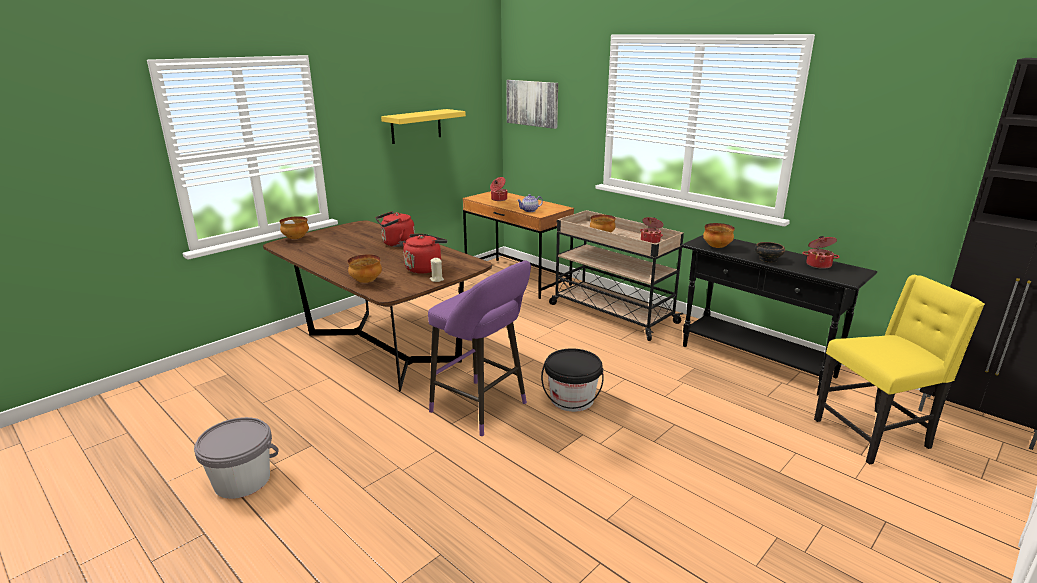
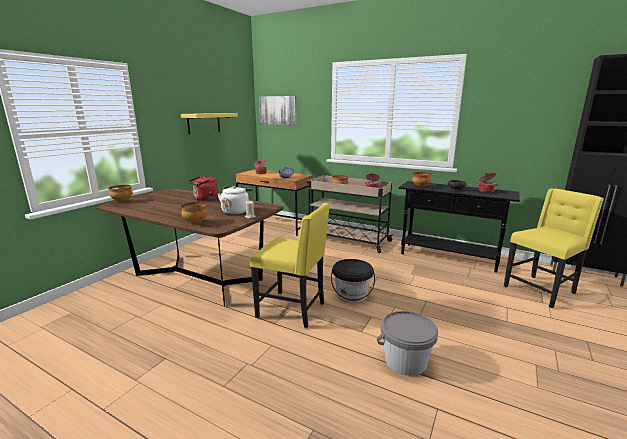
camera: 15 degrees left, 5 degrees down
(242, 480) = (109, 400): grey bucket -> grey bucket (405, 361)
(425, 268) = (236, 211): red kettle -> white kettle
(483, 409) = (293, 310): purple stool -> yellow chair

